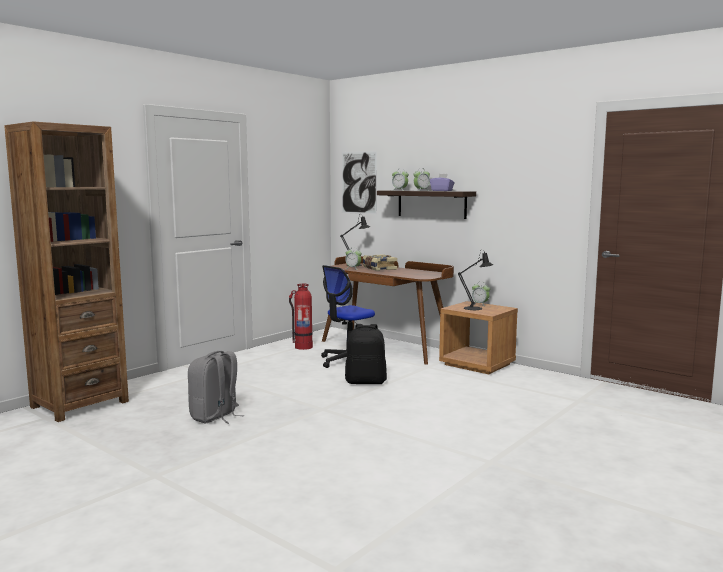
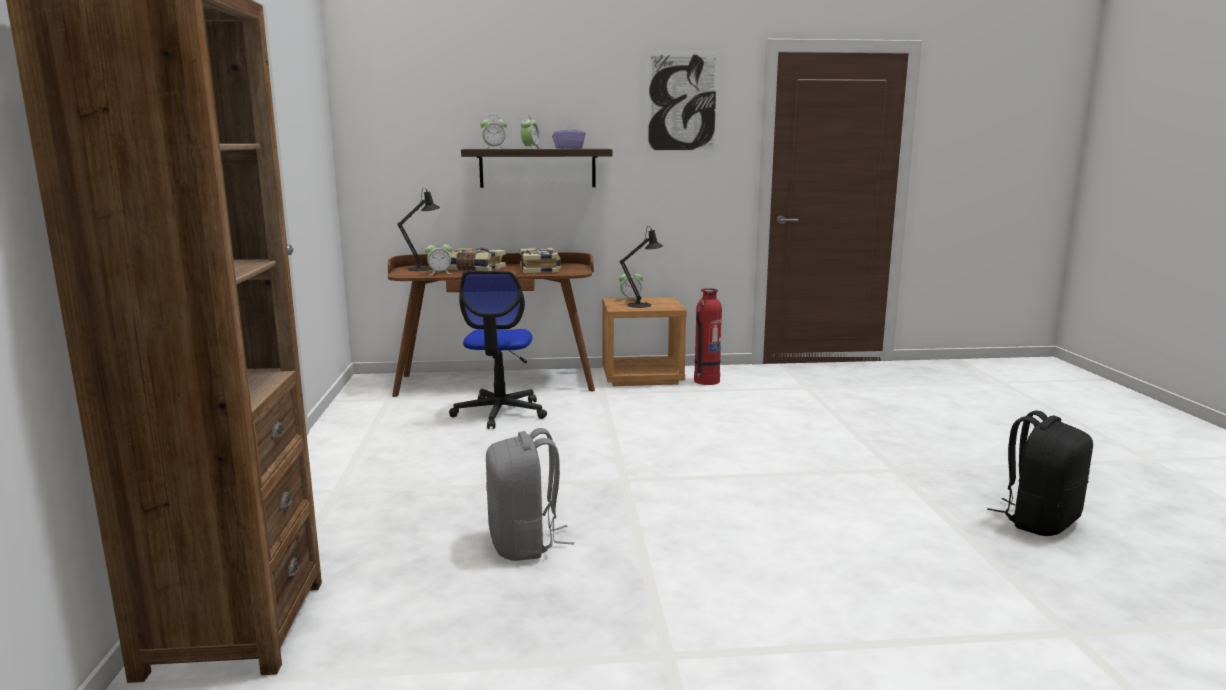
camera: 45 degrees left, 5 degrees up
(303, 347) = (387, 411): fire extinguisher -> fire extinguisher (706, 381)
(358, 182) = (397, 137): picture -> picture (682, 102)
(366, 381) = (584, 431): black backpack -> black backpack (1039, 521)
(410, 273) = (540, 270): none -> book

